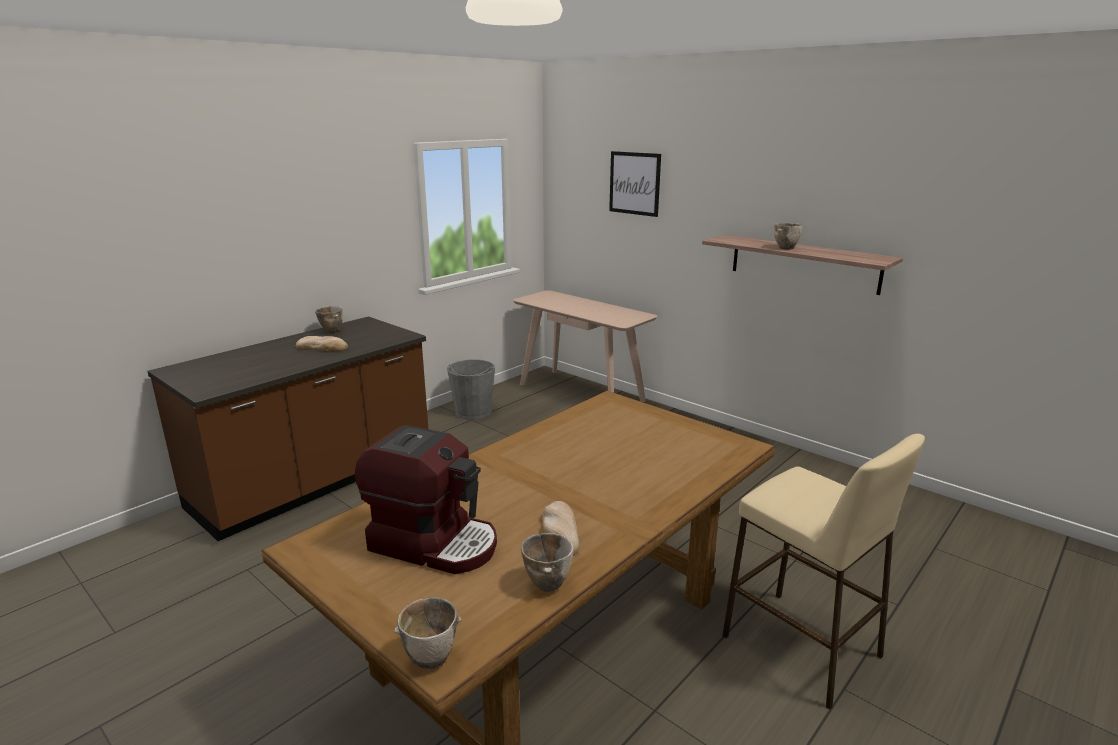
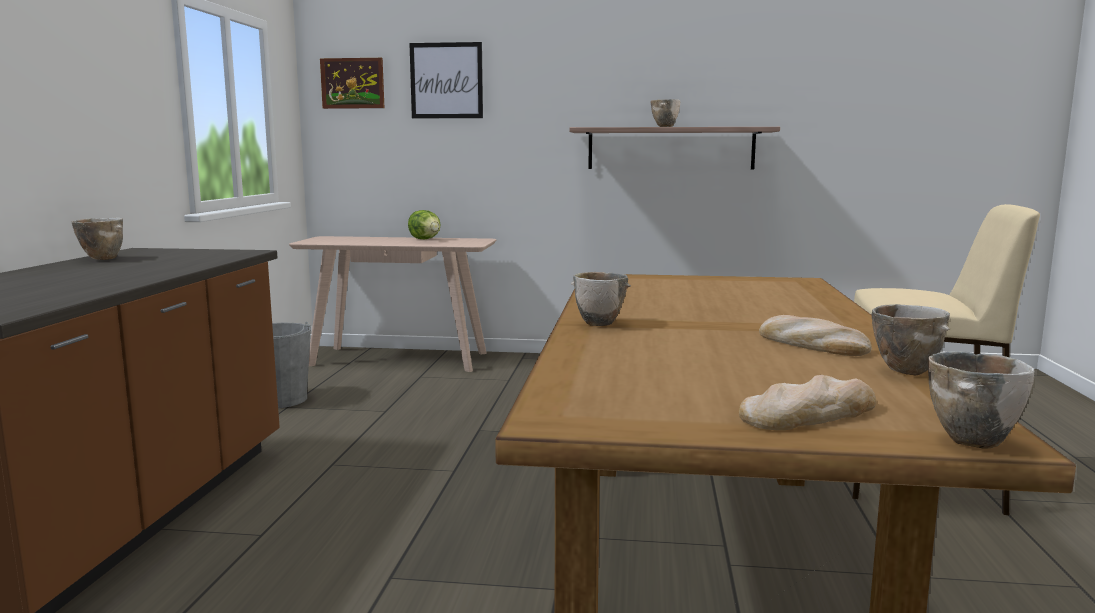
camera: 35 degrees left, 10 degrees down
(322, 347) = (127, 268): bread -> bread (808, 413)
(434, 543) = (712, 377): coffee machine -> none
(490, 463) = (601, 324): none -> bowl
(574, 179) = (352, 83): none -> picture
(606, 308) = (425, 239): none -> lettuce

